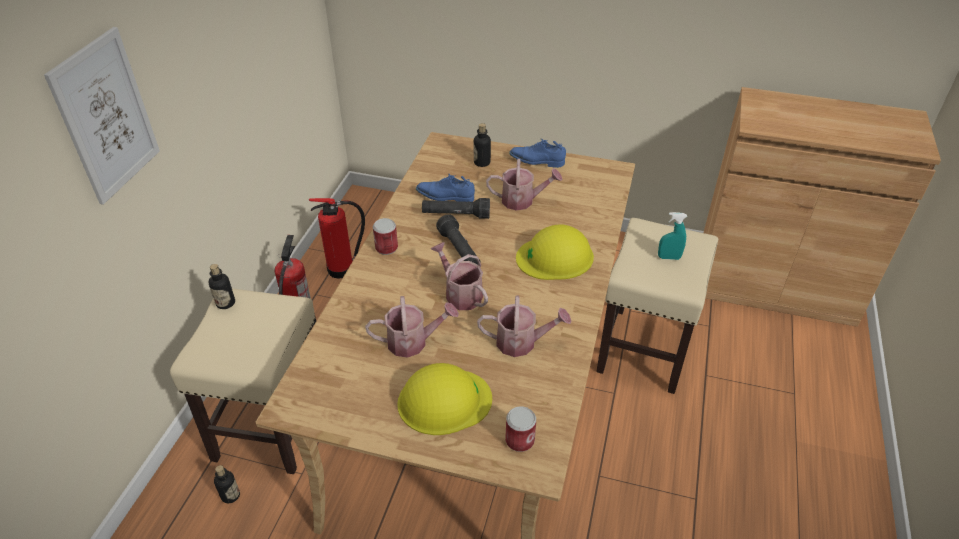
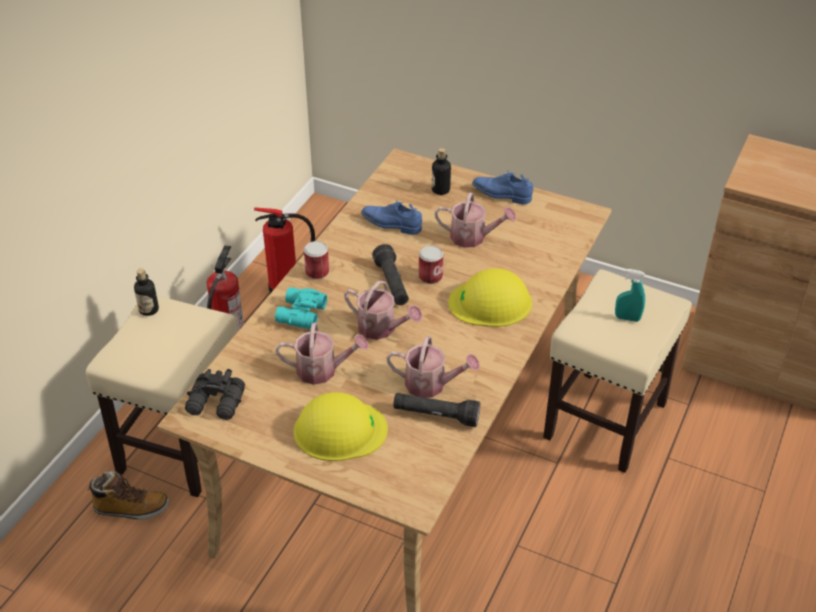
camera: 10 degrees right, 0 degrees up
(106, 116) = (55, 117): picture -> none
(230, 495) = (131, 508): bottle -> boot
(313, 390) = (217, 403): none -> black binoculars
(379, 290) = (300, 314): none -> turquoise binoculars
(456, 215) = (398, 245): black flashlight -> black flashlight (436, 416)
(460, 294) = (381, 328): watering can -> watering can turned 150 degrees clockwise
(519, 440) = (403, 476): can -> can (430, 276)

